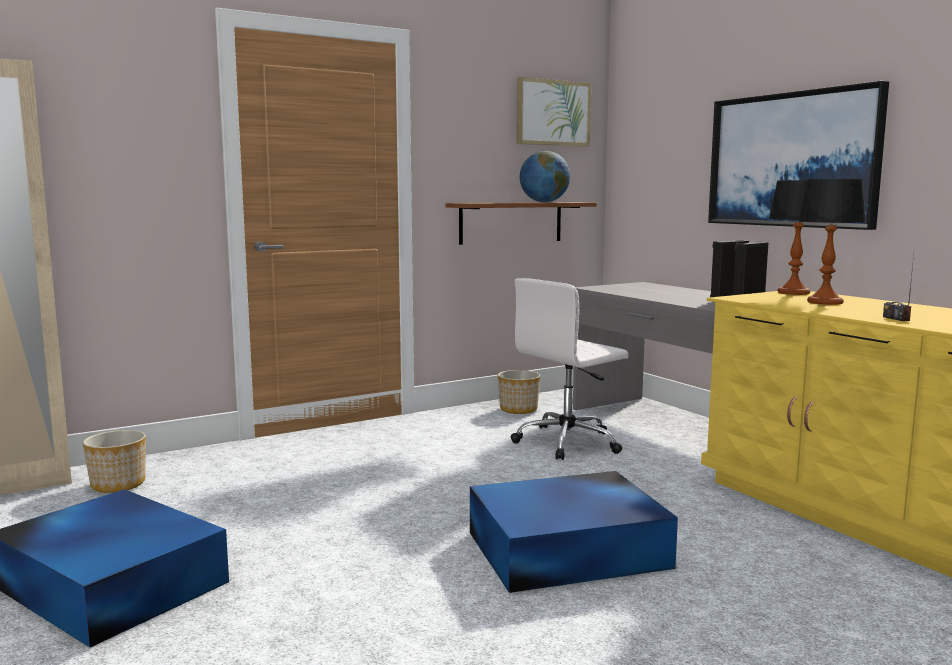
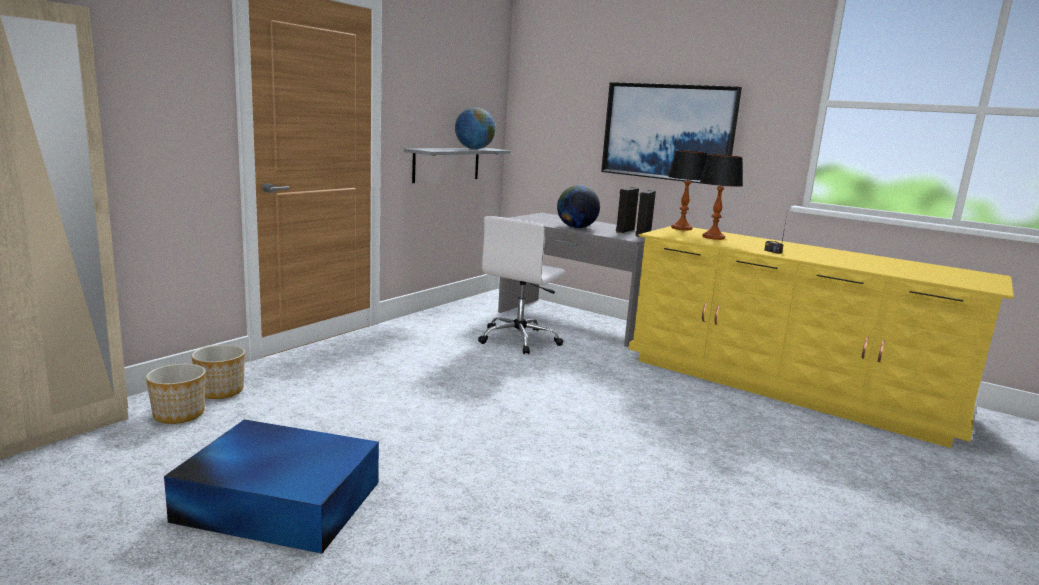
camera: 25 degrees left, 5 degrees up
(511, 222) = (446, 164): brown shelf -> grey shelf
(518, 409) = (458, 315): planter -> planter (220, 391)
(553, 113) = (475, 75): picture -> none
(570, 550) = (594, 421): blue storage box -> none
(658, 296) = (576, 227): none -> globe

